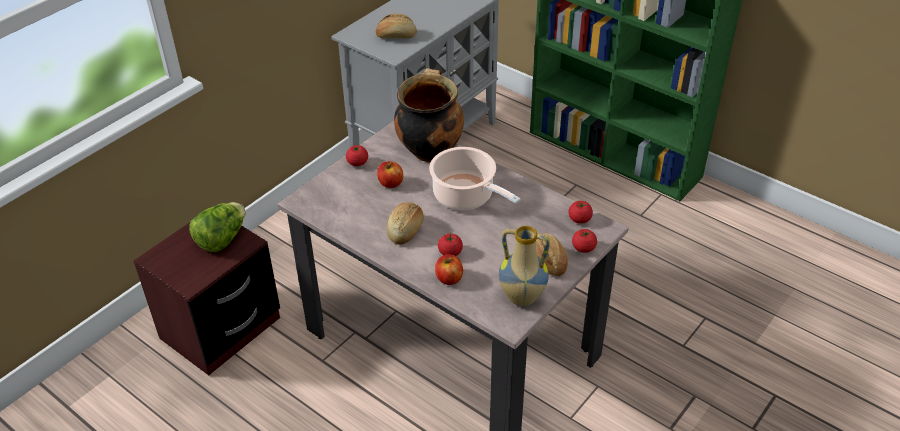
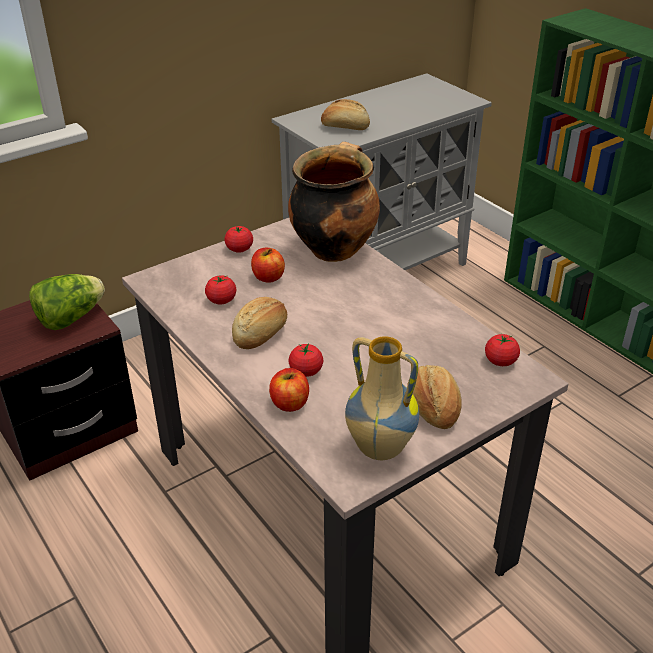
camera: 15 degrees right, 5 degrees down
(466, 196) = (357, 308): cooking pot -> none
(583, 248) = (493, 399): tomato -> tomato (221, 300)

